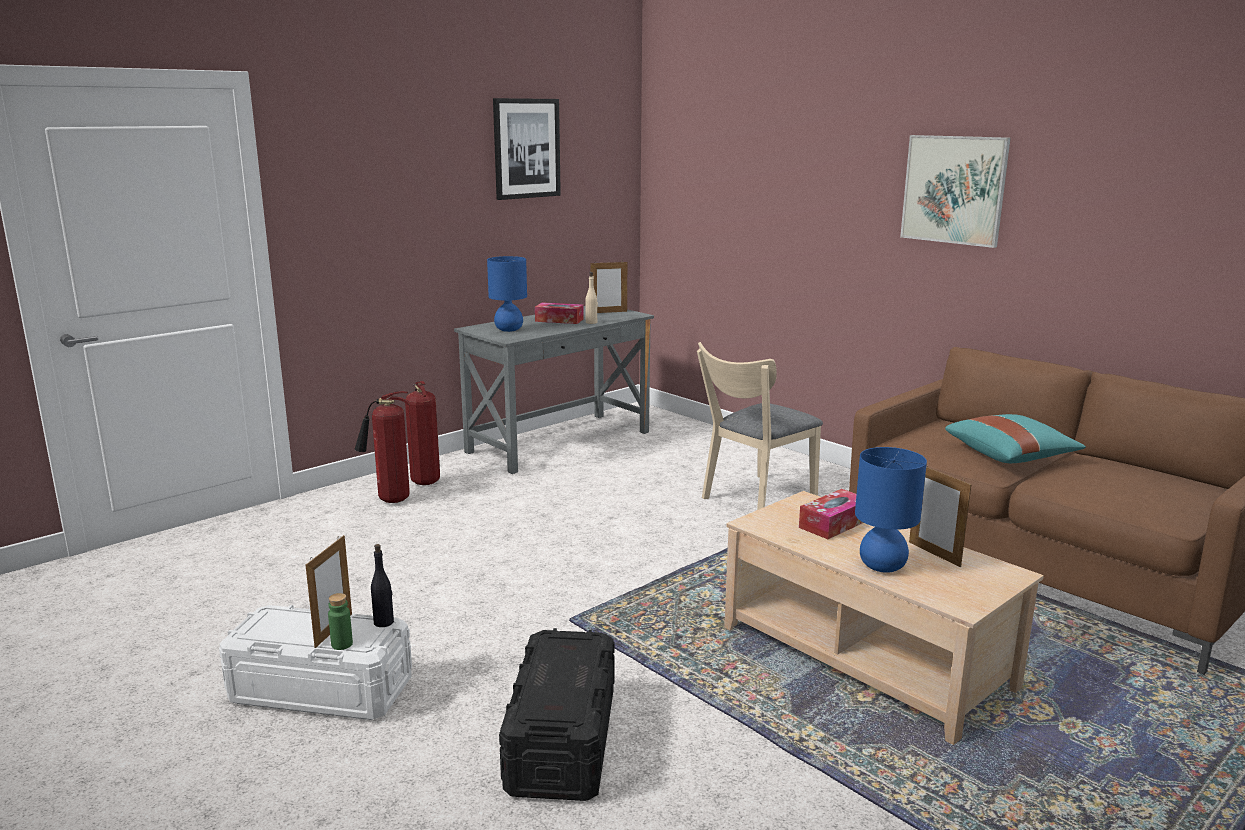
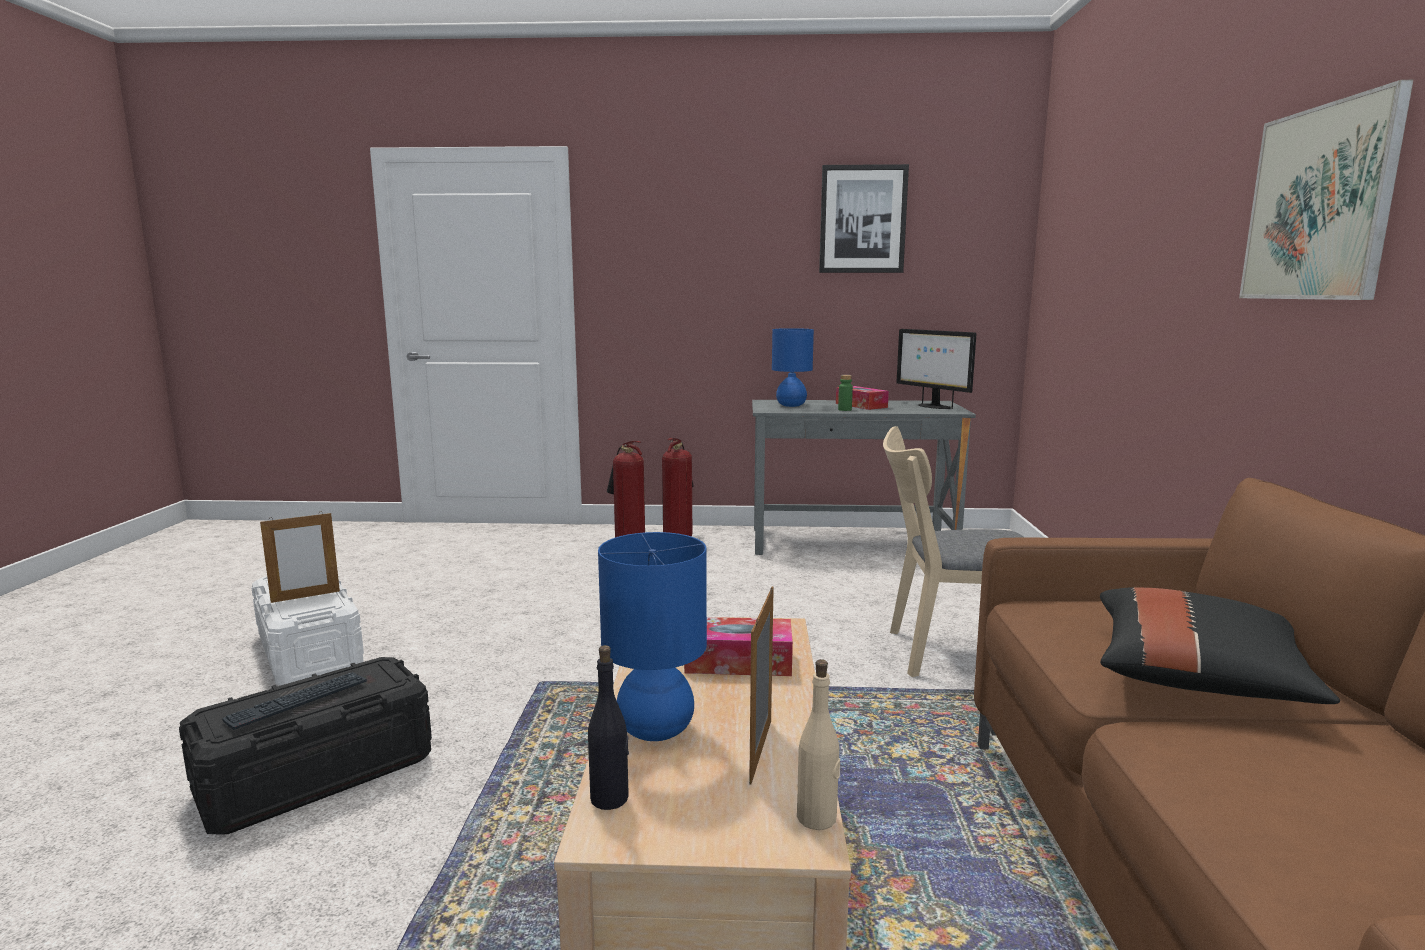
camera: 45 degrees right, 5 degrees down
(342, 644) = (284, 607): green bottle -> green bottle (844, 409)
(384, 622) = (334, 603): black bottle -> black bottle (610, 798)
(568, 679) = (298, 701): none -> keyboard
(591, 322) = (886, 410): beige bottle -> beige bottle (817, 818)
(609, 312) = (933, 406): picture frame -> monitor
(1011, 456) = (1196, 677): turquoise pillow -> black pillow

